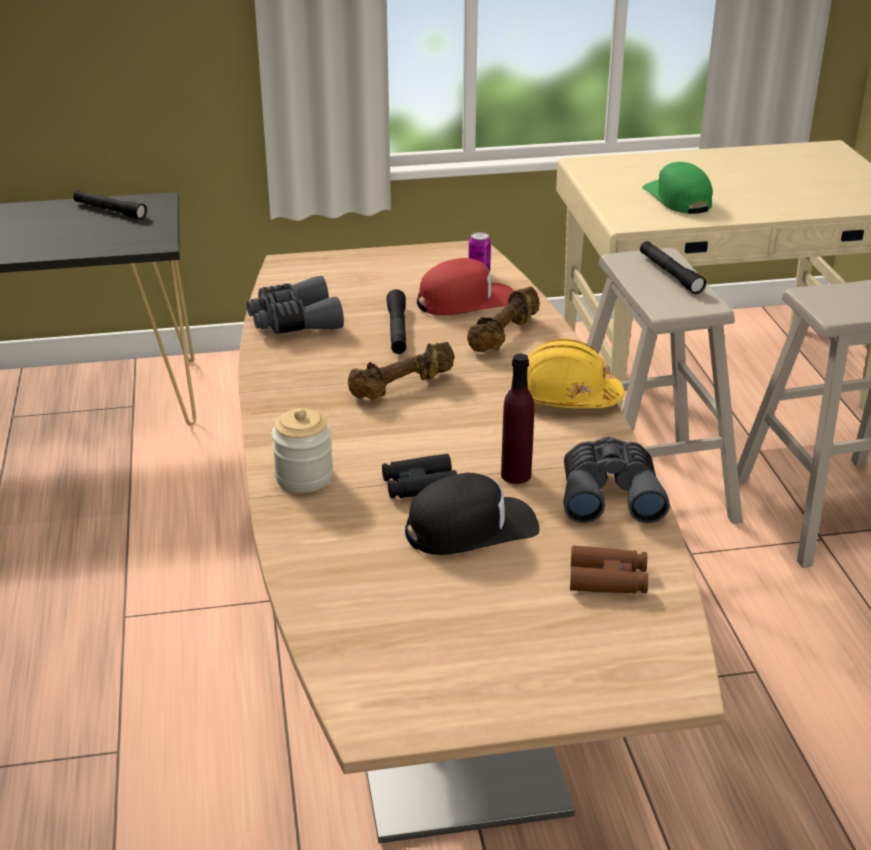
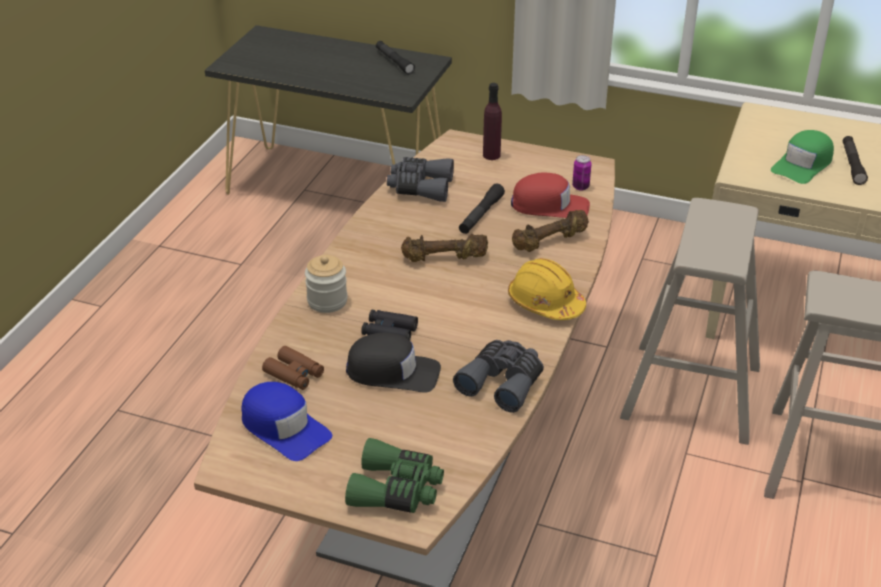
camera: 30 degrees right, 5 degrees up
(400, 643) = (284, 428): none -> blue cap
(516, 475) = (455, 347): purple bottle -> purple bottle (491, 155)
(608, 579) = (442, 438): brown binoculars -> brown binoculars (294, 374)
(618, 659) = (397, 489): none -> green binoculars
(670, 274) = (728, 229): black flashlight -> black flashlight (852, 165)
(677, 198) = (803, 164): green cap -> green cap turned 150 degrees counterclockwise

